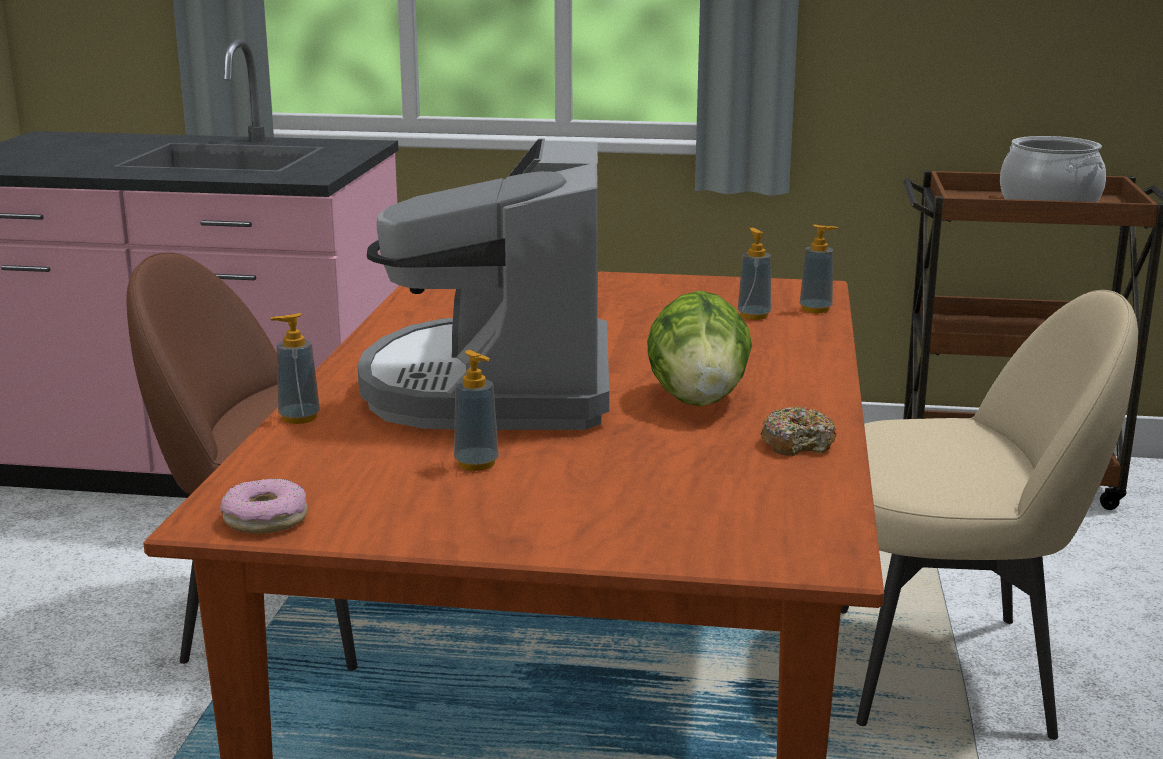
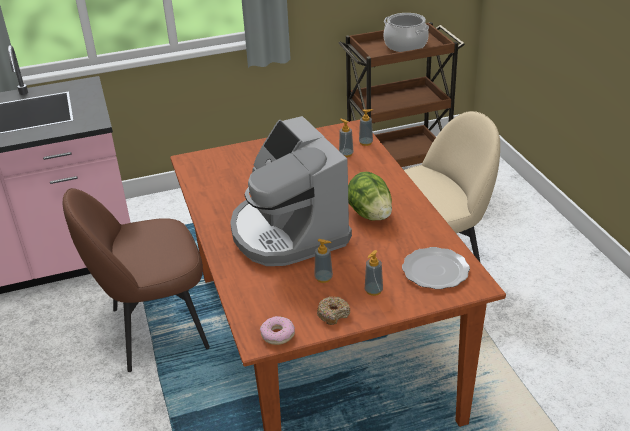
camera: 25 degrees left, 15 degrees up
(299, 418) = (229, 275): soap dispenser -> soap dispenser (373, 291)
(744, 509) = (435, 270): none -> plate
(797, 444) = (424, 229): donut -> donut (333, 314)

